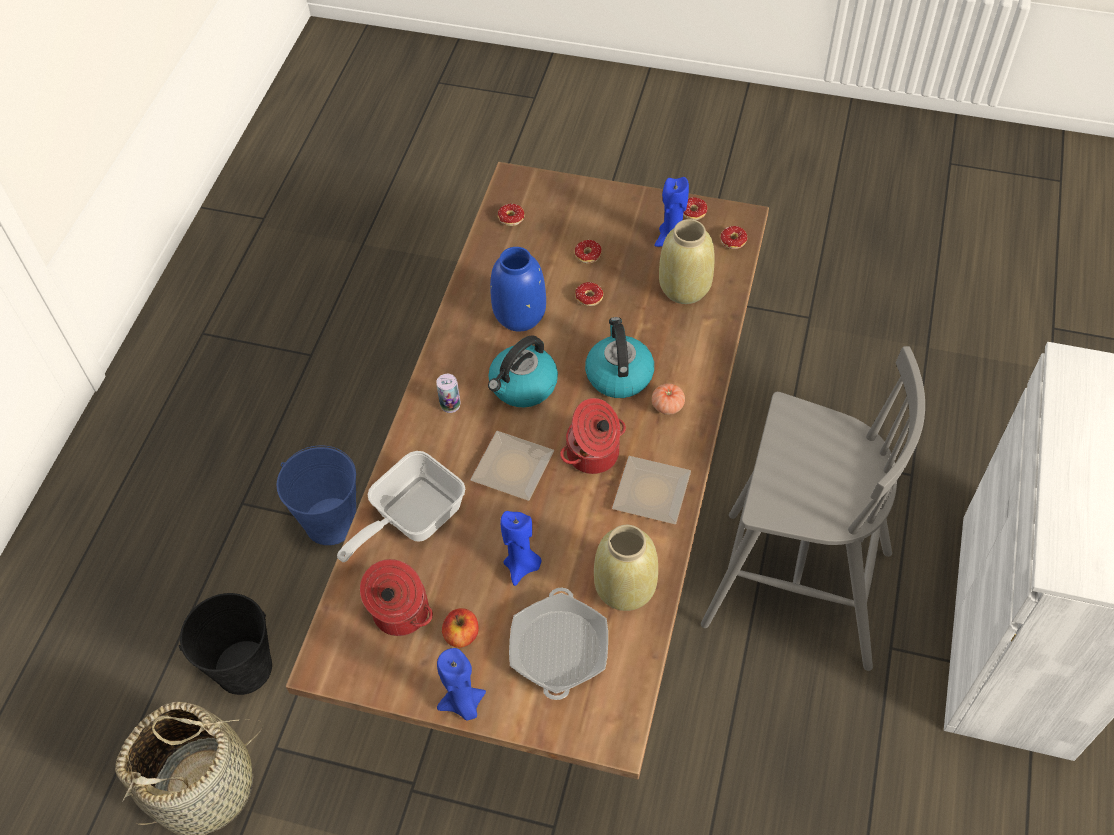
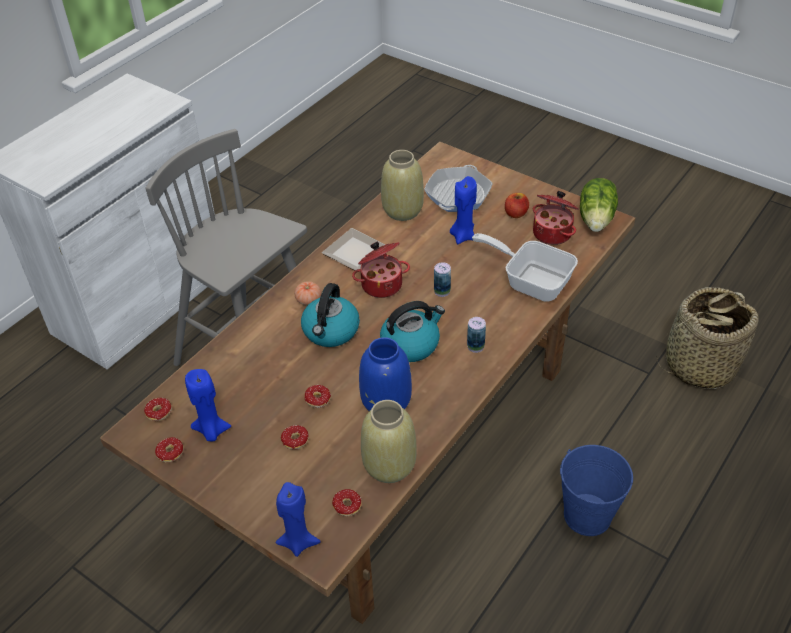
camera: 160 degrees left, 10 degrees down
(243, 668) = (670, 427): black bucket -> none
(341, 662) = (597, 219): none -> lettuce
(410, 518) = (531, 280): frying pan -> frying pan turned 120 degrees counterclockwise
(463, 704) = (525, 185): blue candle -> blue candle (298, 542)
(516, 467) = (442, 291): plate -> can
(684, 288) = (232, 384): beige vase -> beige vase (389, 466)

